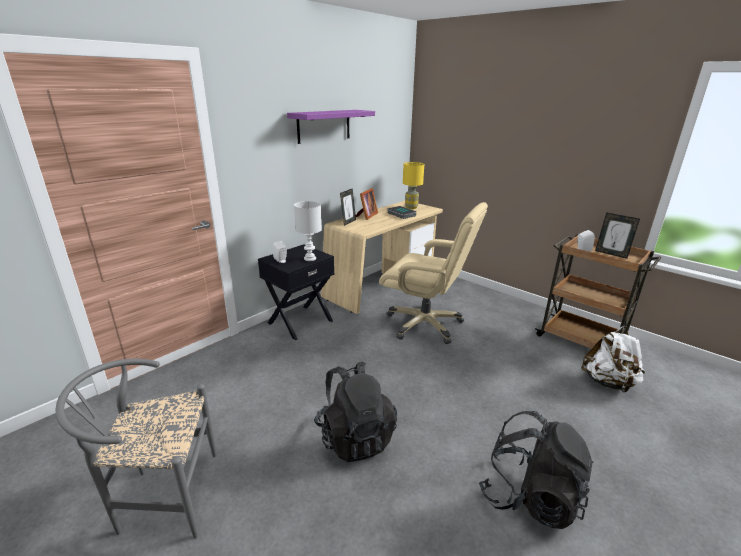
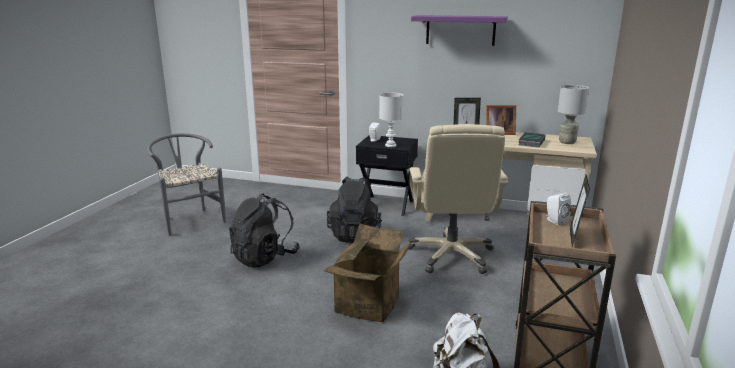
camera: 65 degrees right, 5 degrees down
(411, 207) = (567, 142): yellow table lamp -> grey table lamp
(489, 389) = (370, 305): none -> cardboard box
(529, 496) = (241, 339): black backpack -> black backpack (355, 234)

